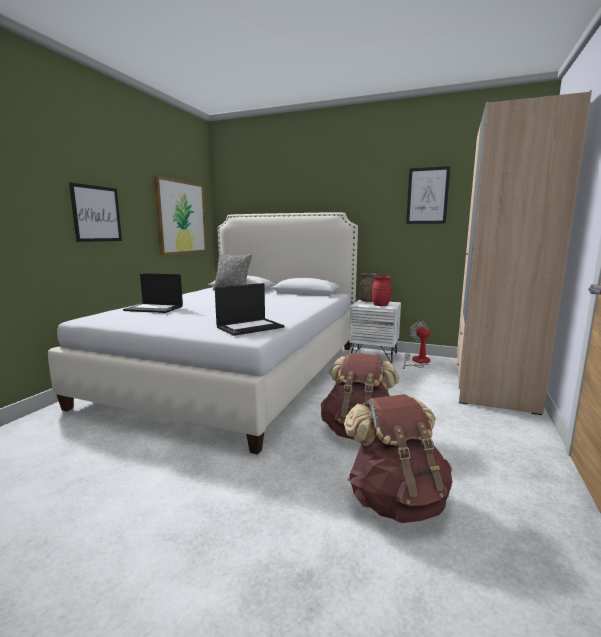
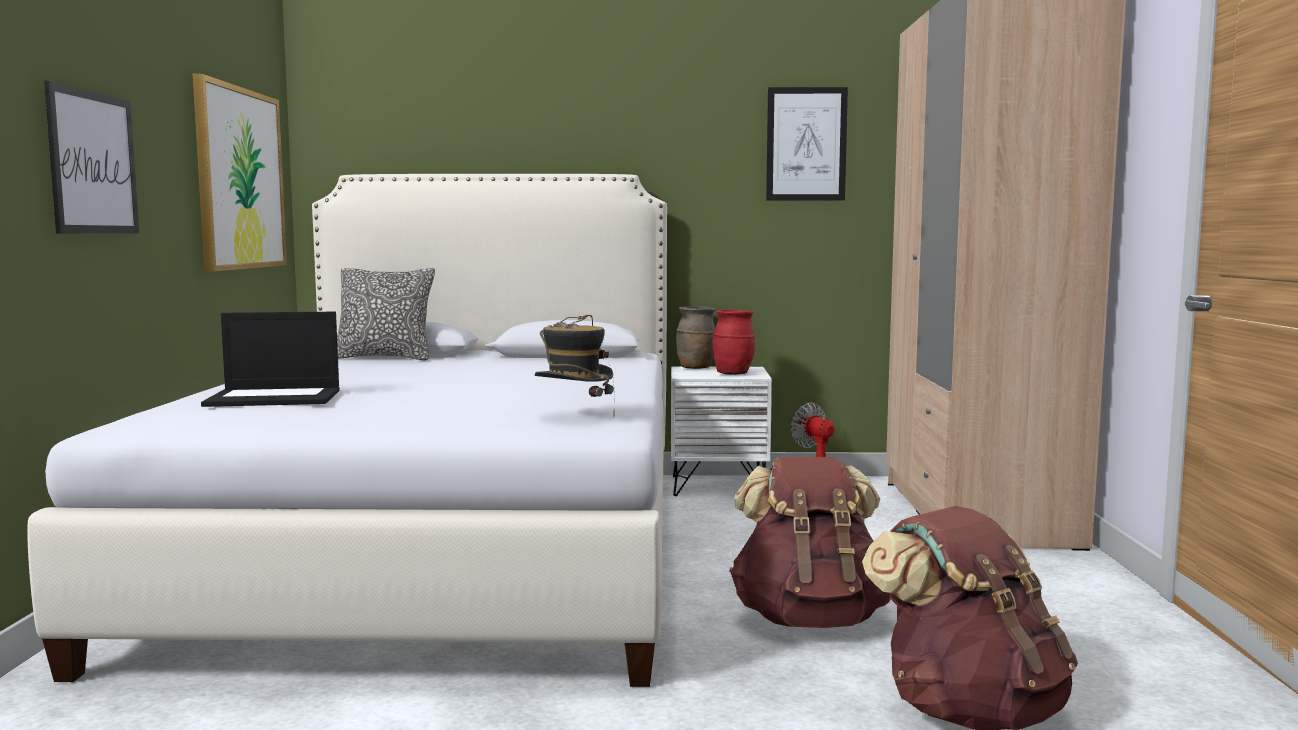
camera: 20 degrees left, 5 degrees down
(250, 327) = (574, 416): laptop -> hat

